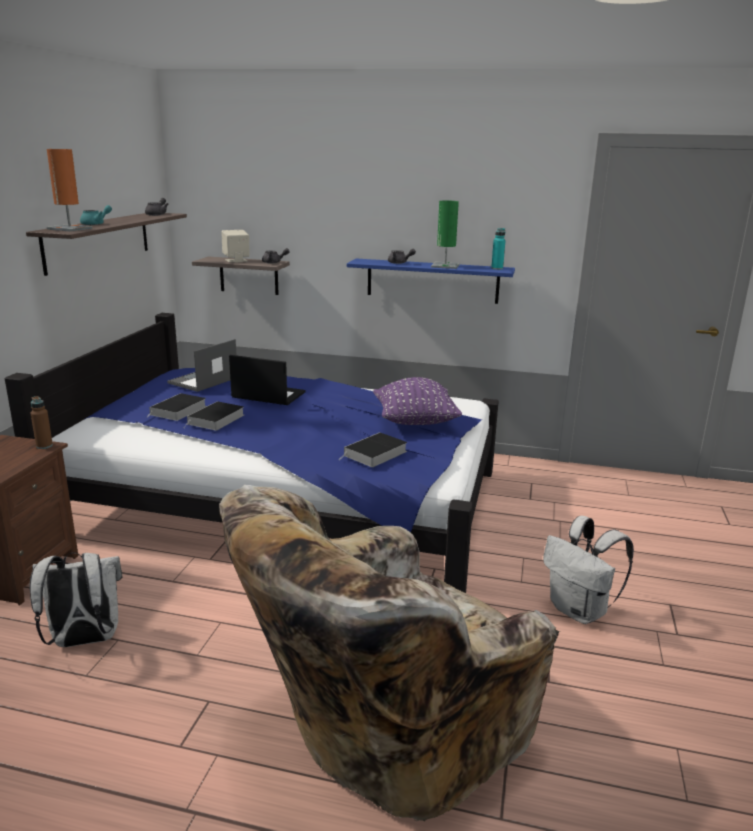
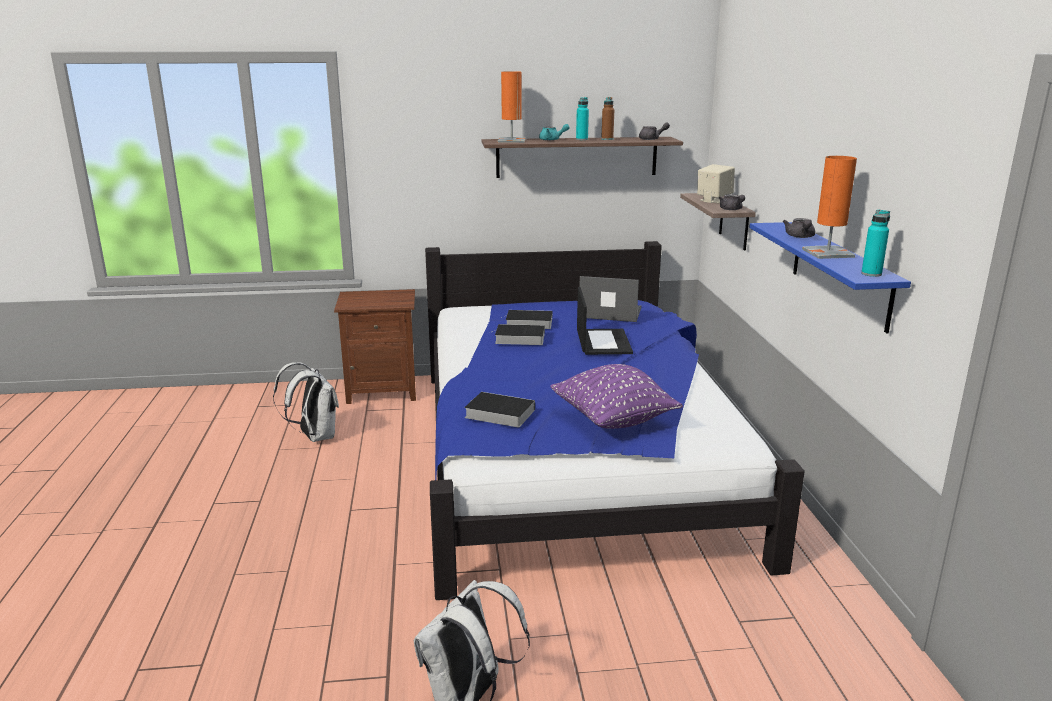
camera: 70 degrees right, 0 degrees up
(44, 446) = (403, 303): brown bottle -> brown bottle (607, 139)
(114, 221) = (582, 139): none -> turquoise bottle
(386, 729) = (238, 588): beige armchair -> none
(445, 266) = (828, 253): green table lamp -> orange table lamp

